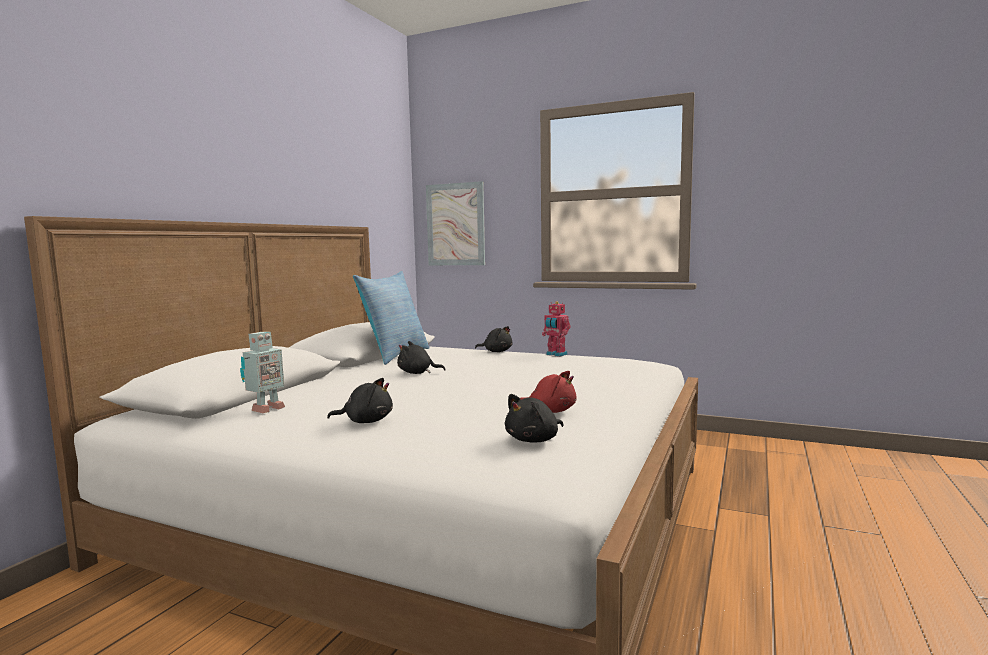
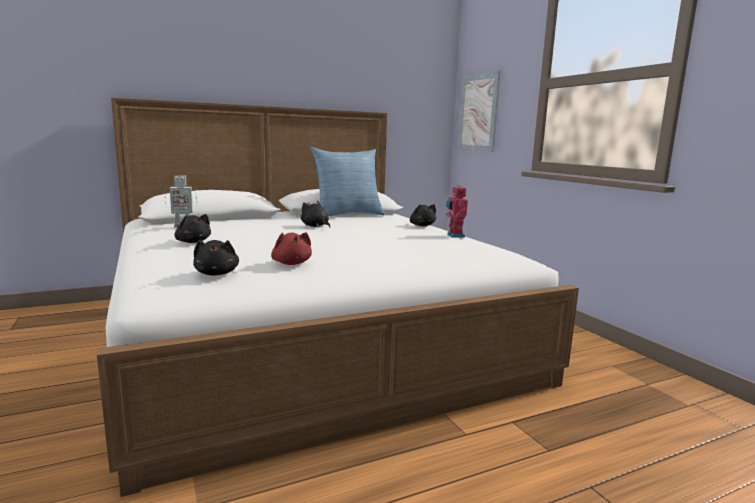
camera: 40 degrees right, 5 degrees up
(534, 440) = (217, 273): black plush toy -> black plush toy turned 105 degrees counterclockwise

